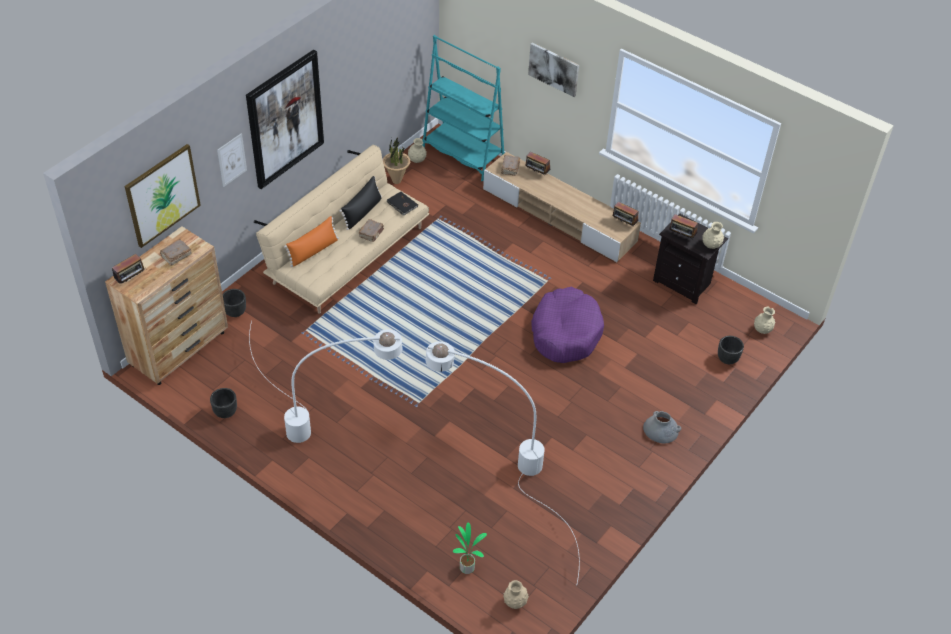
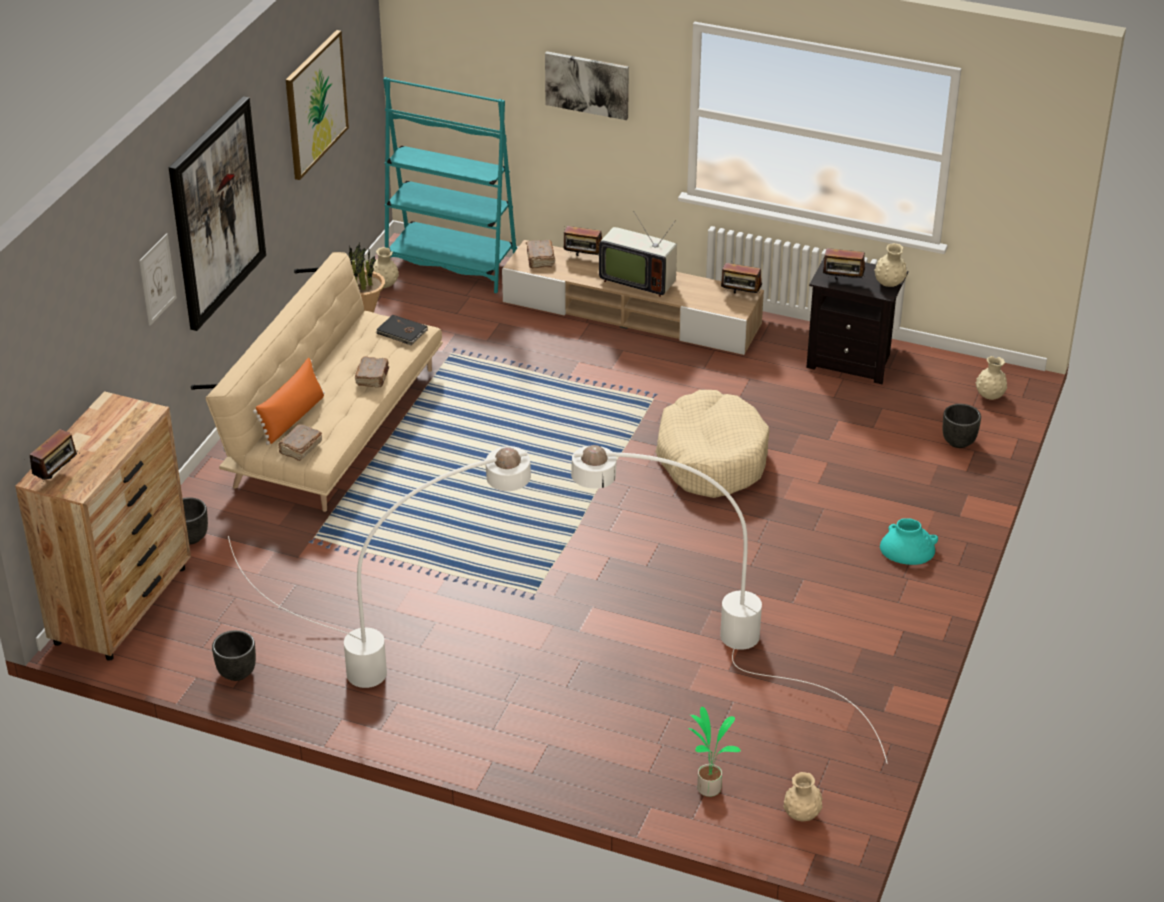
camera: 15 degrees left, 10 degrees down
(162, 195) = (78, 336): picture -> picture (315, 104)
(176, 256) = (115, 431): brown book -> brown book (300, 448)
(362, 212) = (345, 353): black pillow -> none
(564, 197) = (638, 280): none -> television
(565, 333) = (711, 458): purple dog bed -> beige dog bed
(660, 430) = (907, 549): grey vase -> turquoise vase

